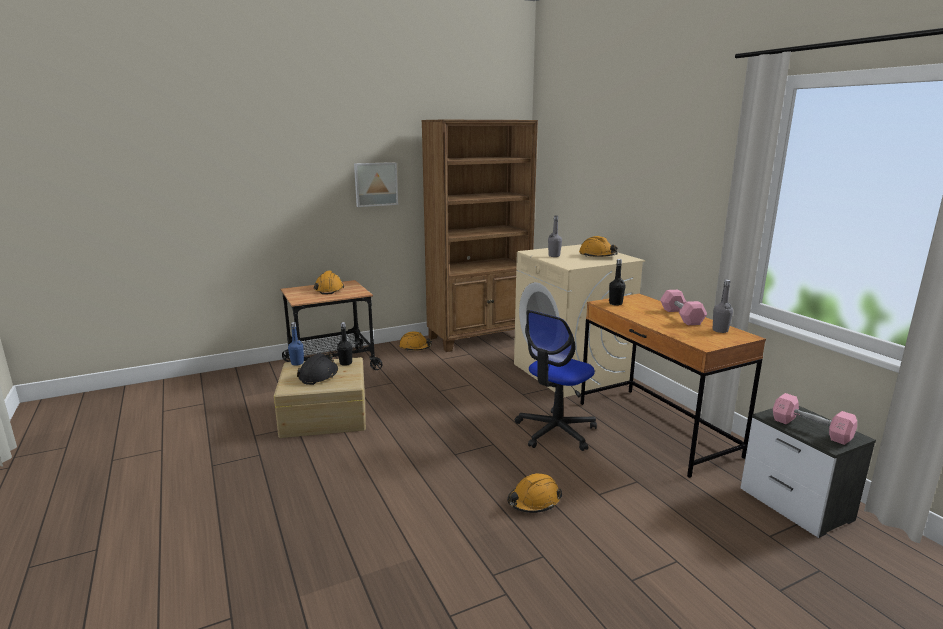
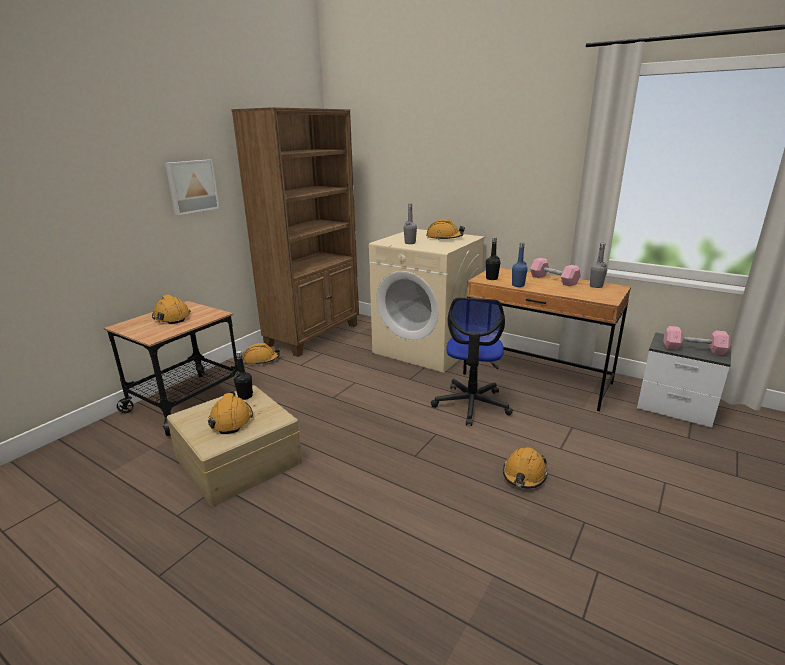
camera: 30 degrees left, 5 degrees up
(297, 363) = (186, 412): blue bottle -> blue bottle (518, 285)
(318, 376) = (231, 419): black hard hat -> orange hard hat

